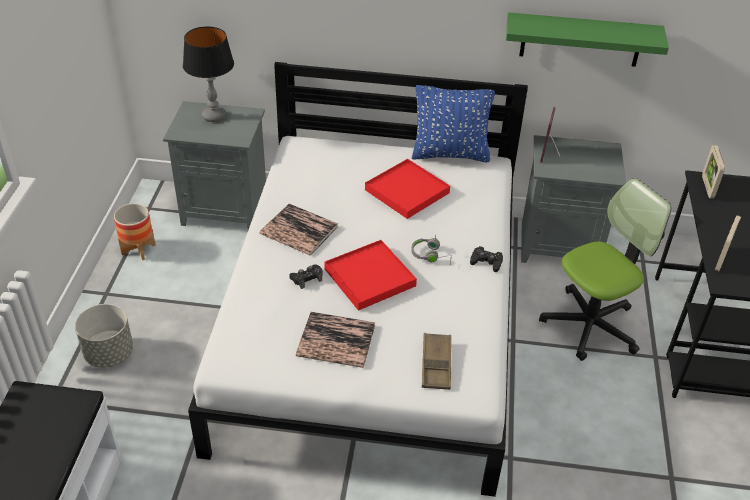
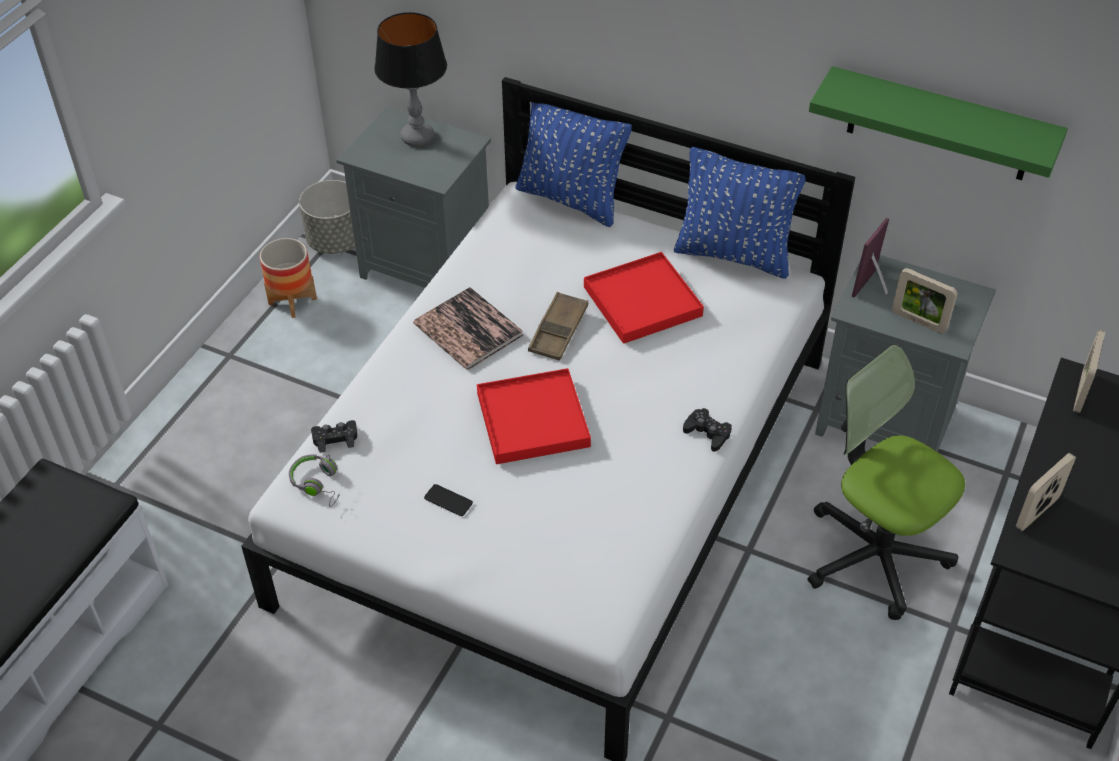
camera: 20 degrees right, 5 degrees up
(109, 354) = (204, 440): grey planter -> grey planter (335, 241)
(307, 278) = (448, 402): black game controller -> black game controller (335, 438)
(330, 139) = (571, 199): none -> blue pillow
(336, 341) = (448, 500): book -> phone
(431, 255) = (632, 406): grey headphones -> grey headphones (318, 484)
(436, 364) = (566, 566): brown tray -> brown tray (558, 331)
(587, 169) = (918, 321): none -> picture frame
(590, 325) = (875, 554): office chair -> office chair turned 120 degrees counterclockwise

